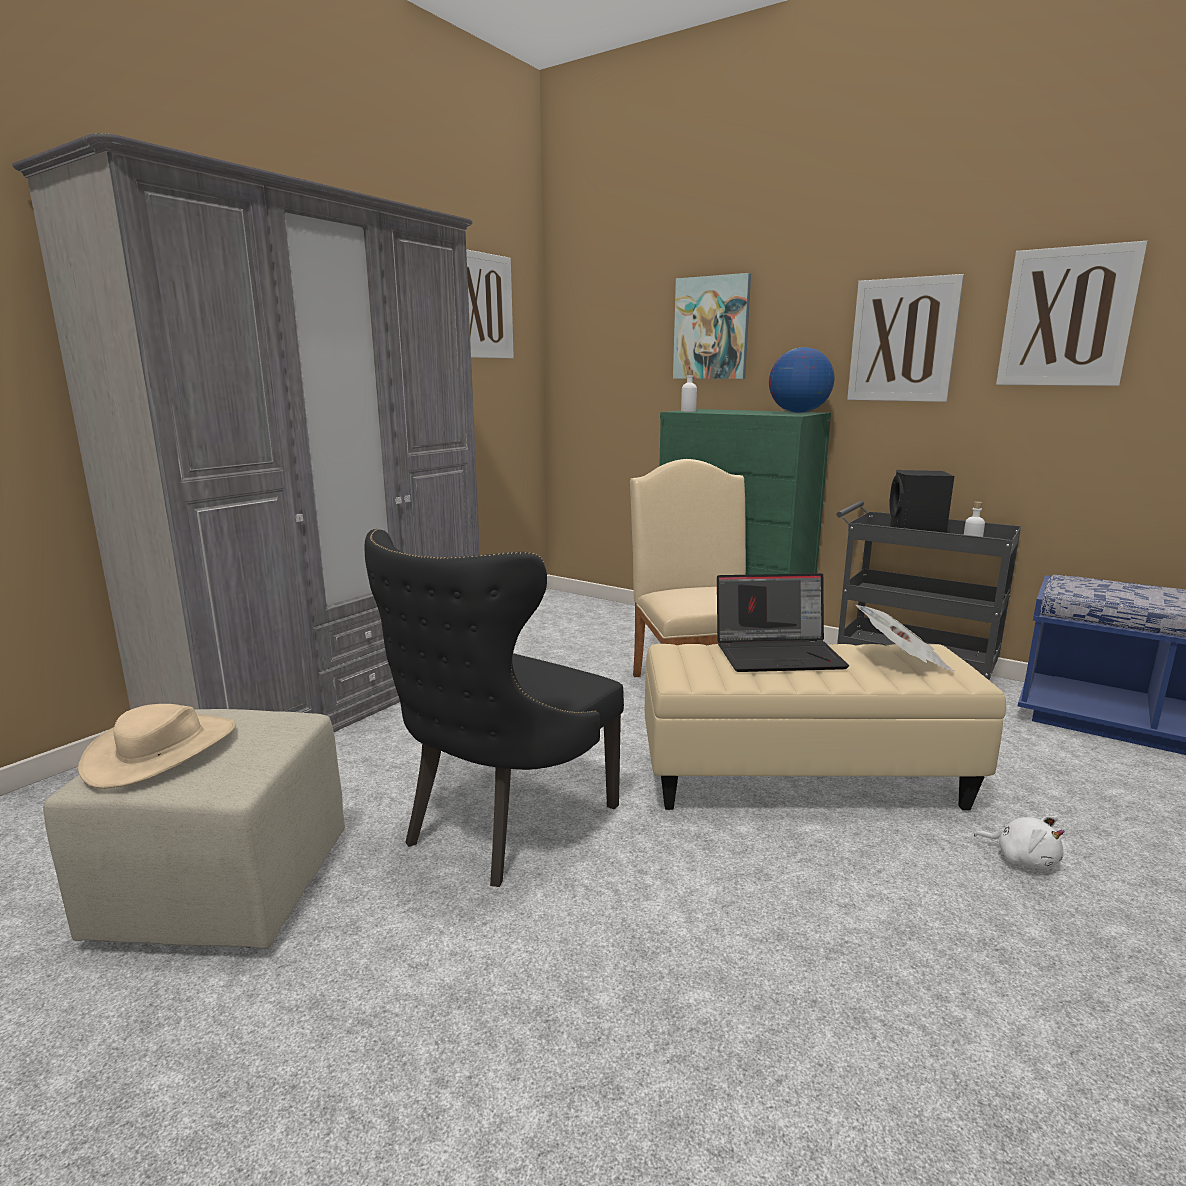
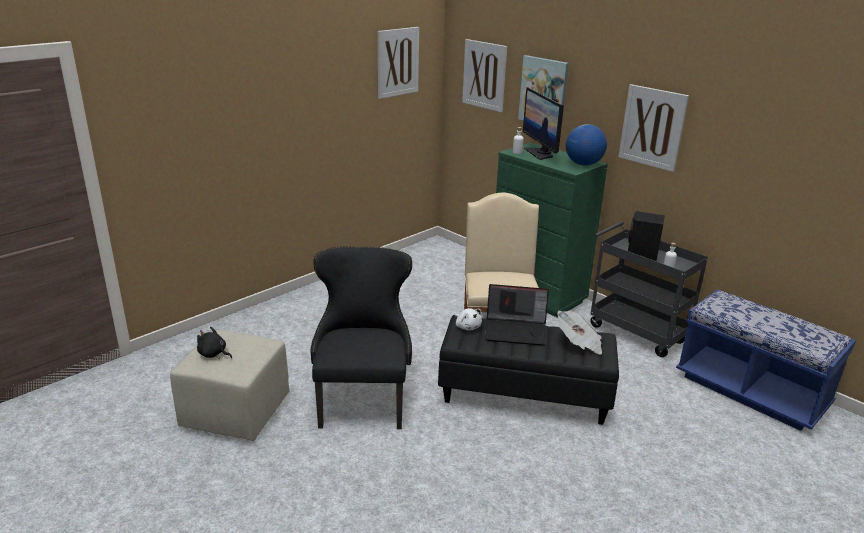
camera: 10 degrees right, 10 degrees up
(163, 751) = (213, 354): beige hat -> black plush toy
(336, 700) = (292, 312): grey wardrobe -> none
(502, 824) = (363, 399): black chair -> black chair turned 135 degrees clockwise
(723, 411) = (540, 153): none -> monitor
(802, 780) = (524, 396): beige ottoman -> black ottoman
(1022, 858) = (609, 452): white plush toy -> white plush toy (467, 327)
(1067, 317) = (742, 136): picture -> picture (484, 75)

